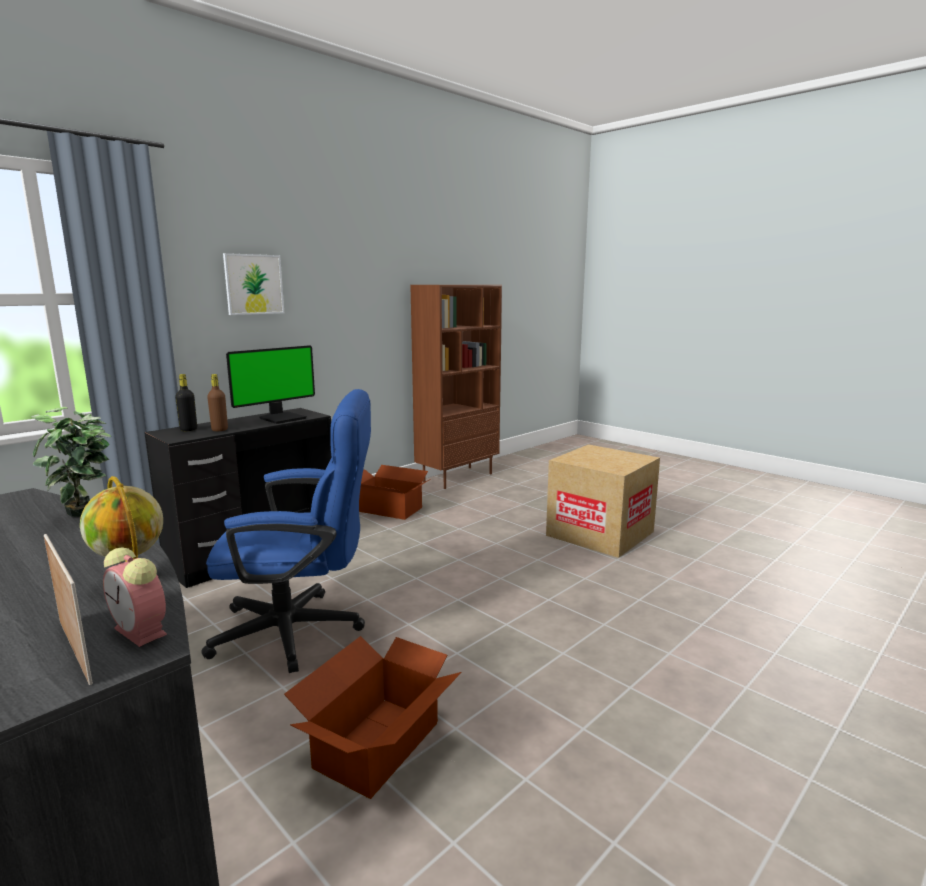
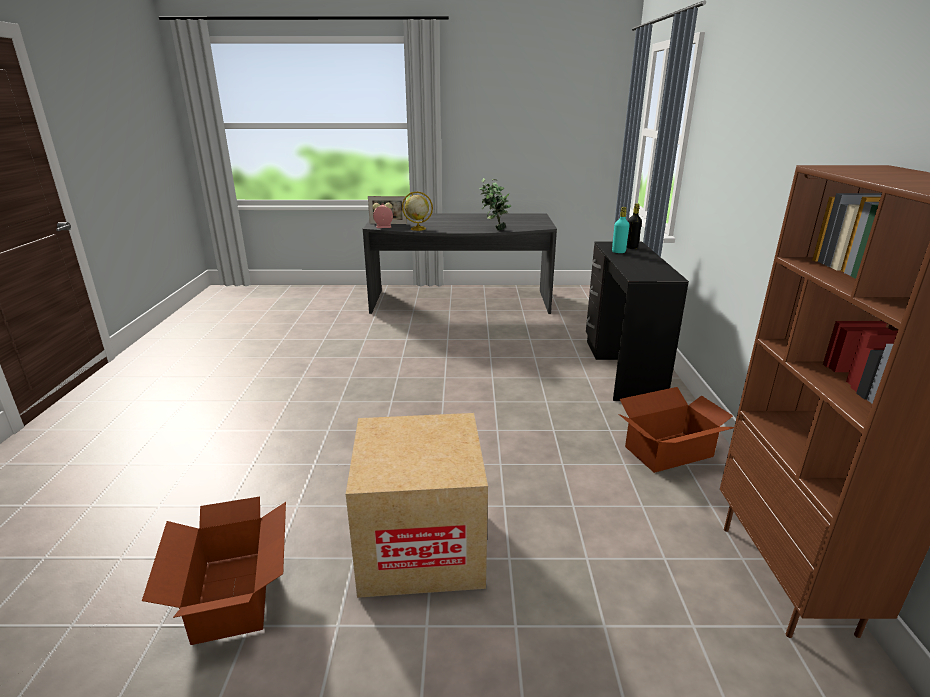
camera: 135 degrees right, 10 degrees up
(219, 430) = (618, 252): brown bottle -> turquoise bottle
(254, 284) = (735, 138): picture -> none
(282, 418) = (639, 268): monitor -> none
(302, 631) = (487, 353): blue office chair -> none
(376, 745) = (381, 342): cardboard box -> cardboard box (234, 593)

